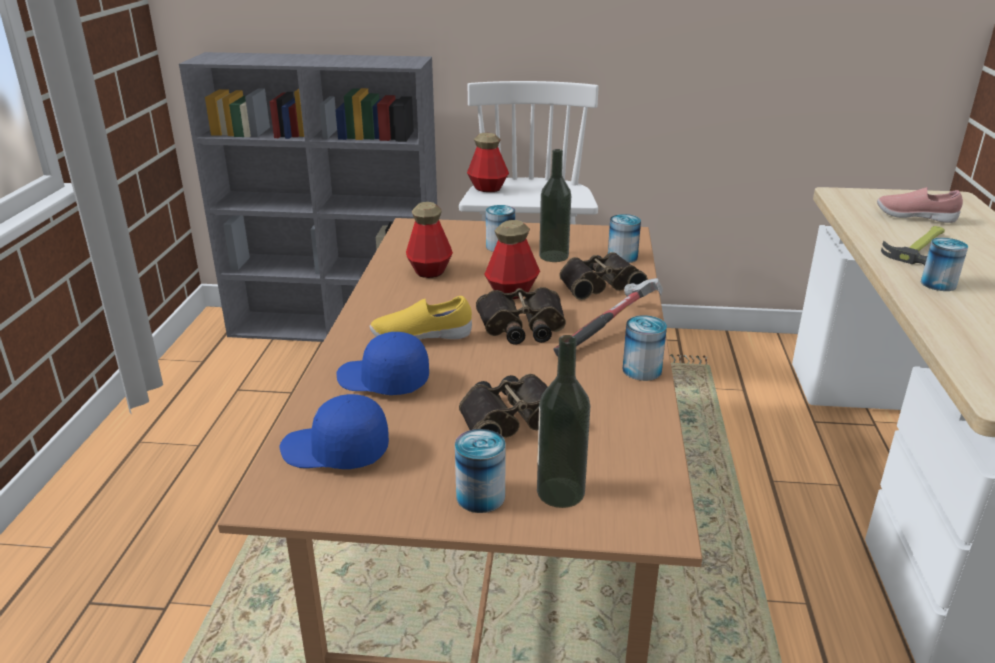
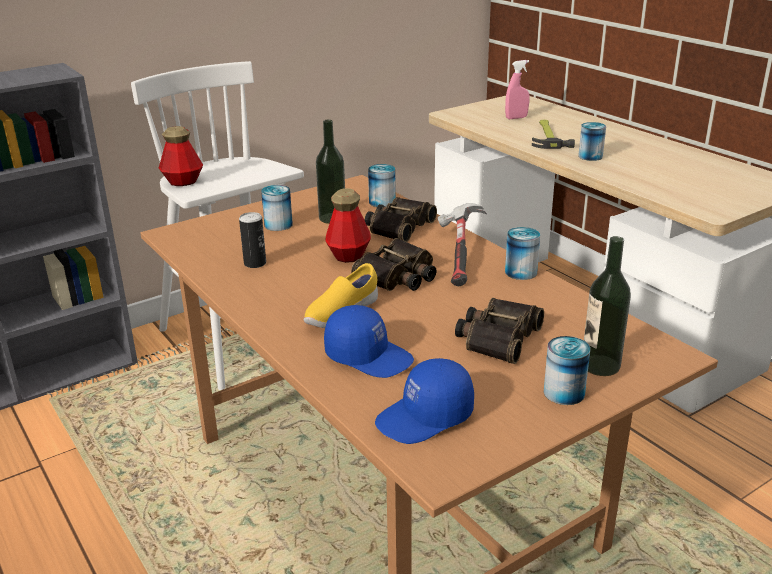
camera: 40 degrees left, 0 degrees up
(382, 381) = (369, 356): blue cap -> blue cap turned 135 degrees counterclockwise
(430, 271) = (255, 263): bottle -> can
(915, 217) = (516, 118): pink shoe -> pink spray bottle

